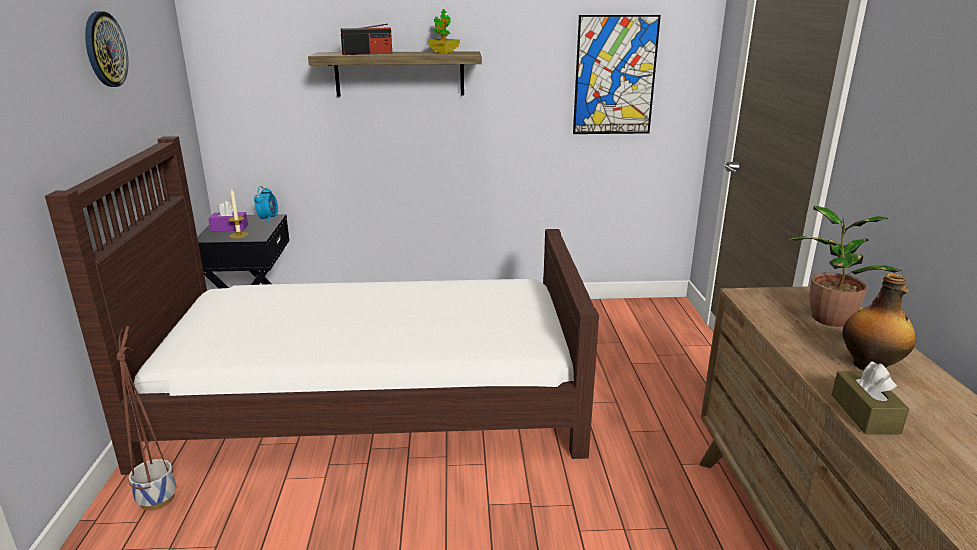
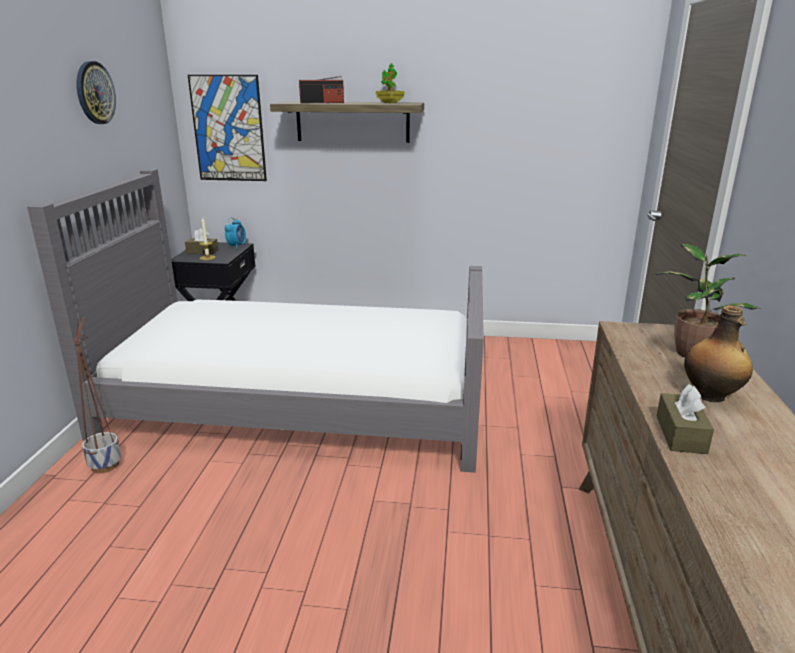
camera: 10 degrees right, 0 degrees up
(229, 228) = (202, 252): purple tissue box -> brown tissue box
(370, 397) = (298, 404): brown bed -> grey bed
(615, 76) = (550, 127): picture -> picture (228, 129)

